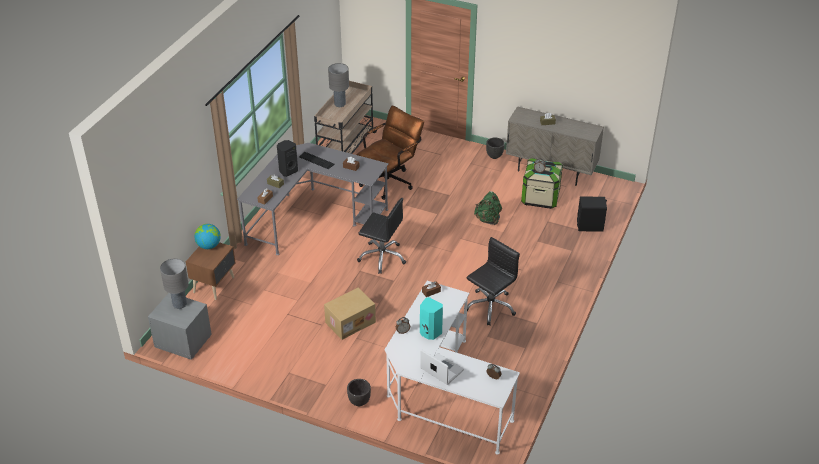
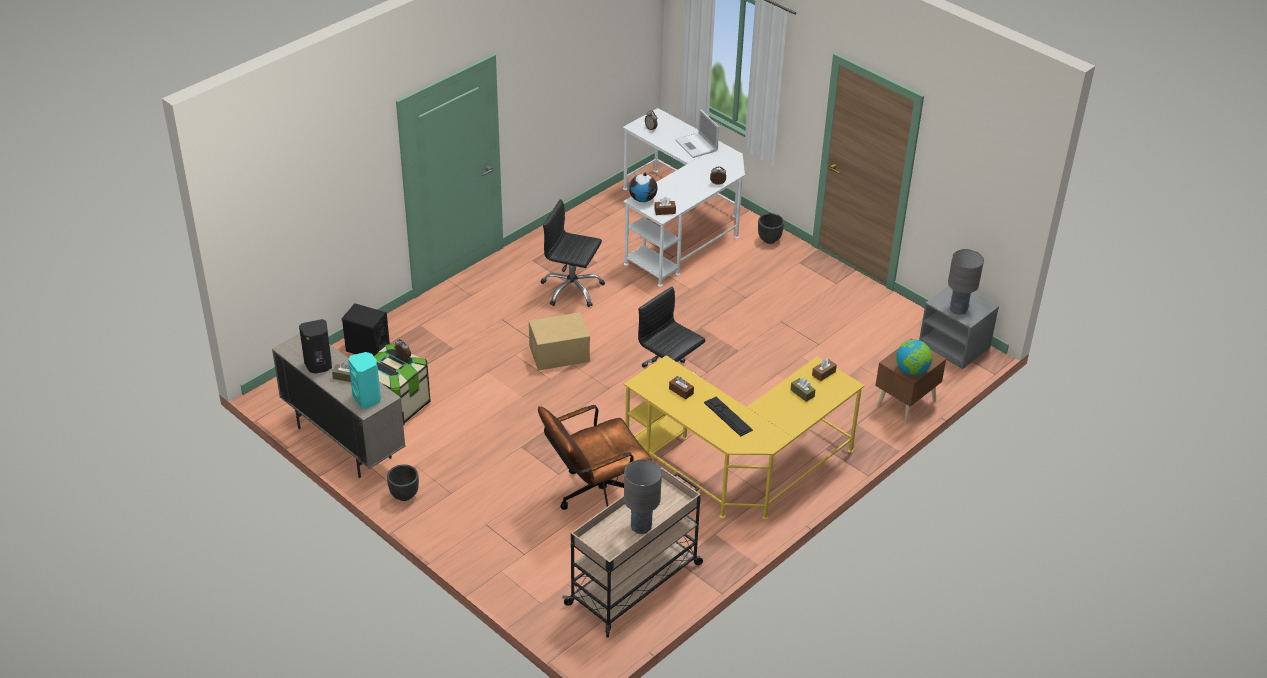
camera: 160 degrees left, 0 degrees up
(288, 171) = (777, 409): black speaker -> black speaker (319, 366)
(312, 216) = (740, 468): grey desk -> yellow desk
(350, 322) = (745, 316): cardboard box -> cardboard box (559, 354)
(430, 333) = (689, 176): turquoise speaker -> turquoise speaker (367, 399)
(454, 298) = (643, 199): none -> globe
(488, 219) = (494, 394): green backpack -> none
(490, 307) = (571, 289): black office chair -> black office chair turned 45 degrees clockwise

